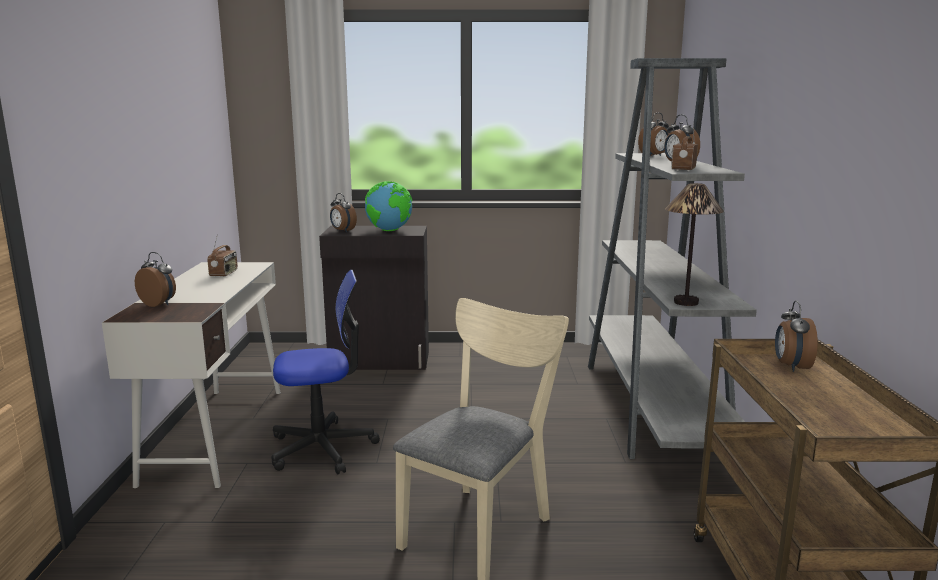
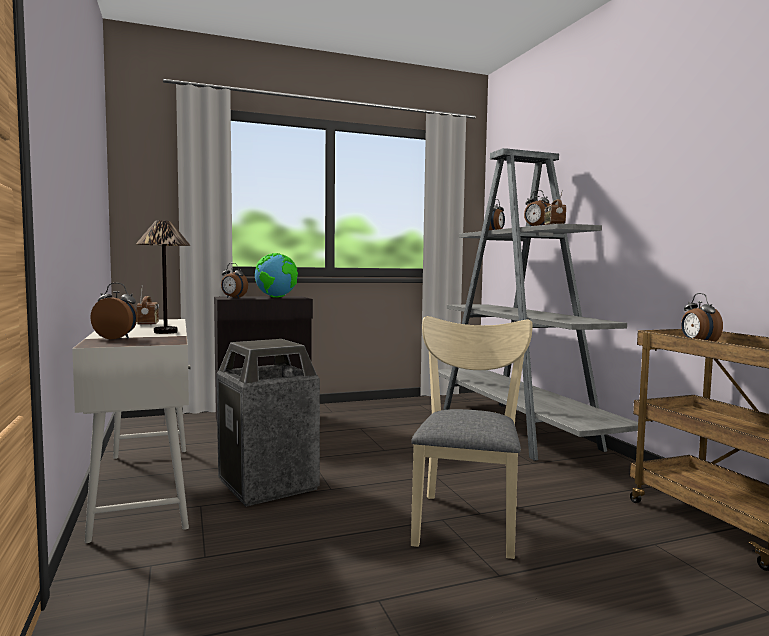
camera: 20 degrees left, 10 degrees down
(322, 448) = (268, 485): office chair -> trash can
(685, 302) = (576, 321): table lamp -> table lamp (165, 332)

